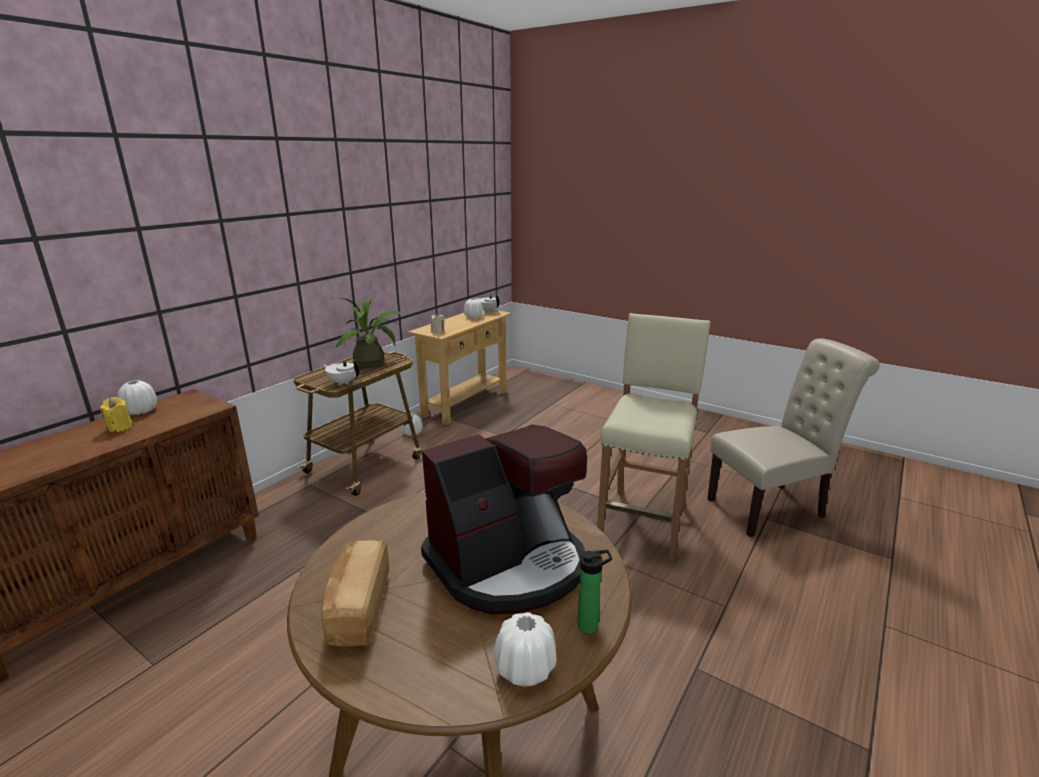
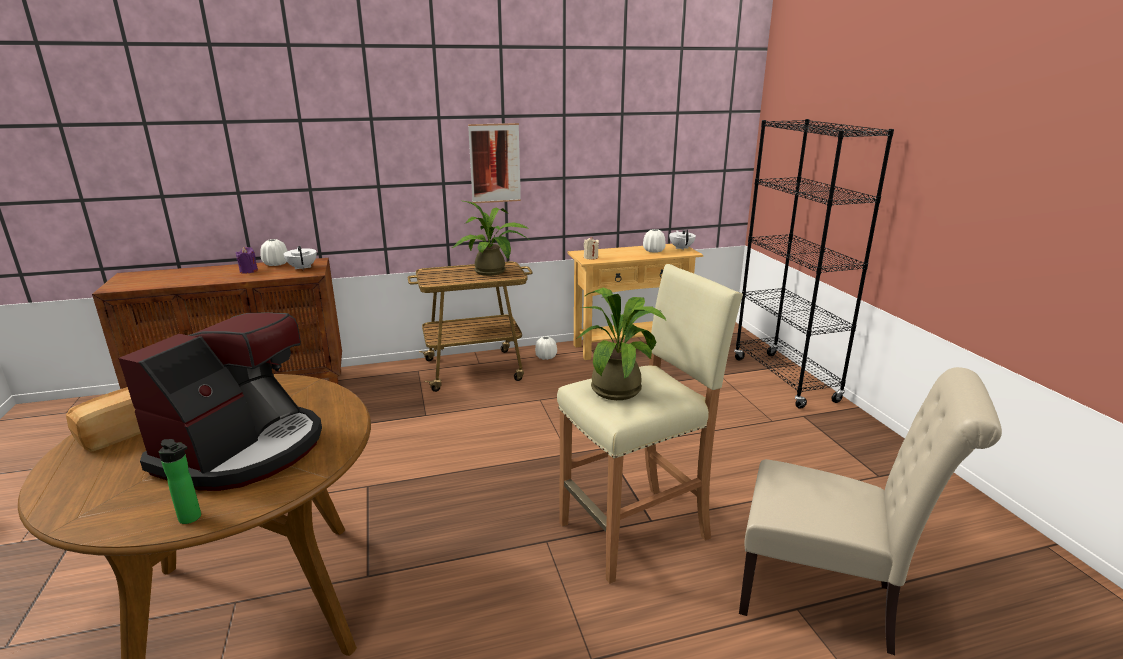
camera: 40 degrees right, 0 degrees up
(120, 427) = (248, 271): yellow candle -> purple candle
(342, 257) = (495, 163): none -> picture
(343, 383) = (440, 281): white teapot -> white teapot (302, 268)
(509, 564) = (244, 450): coffee machine -> coffee machine turned 75 degrees counterclockwise
(525, 668) = (111, 516): white vase -> none
(592, 394) = (784, 380): none -> black bookcase
(642, 413) = (620, 387): none -> potted plant

